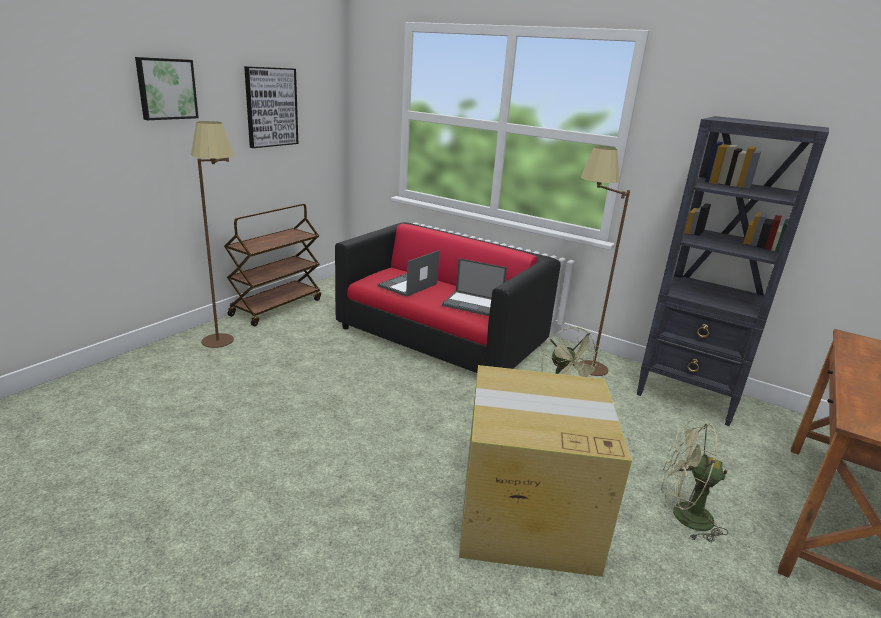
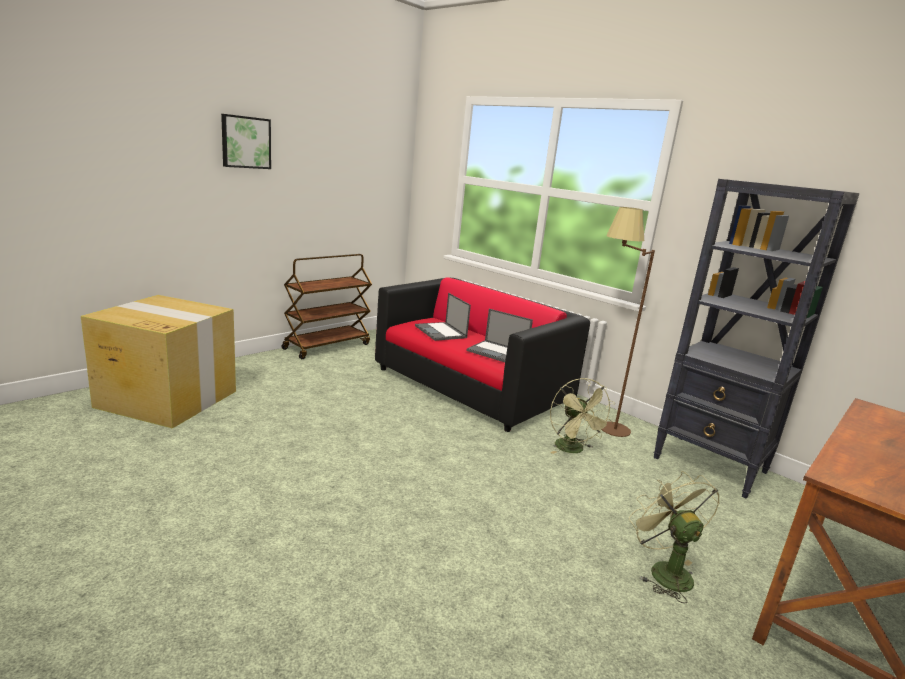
camera: 10 degrees right, 5 degrees down
(225, 345) = (271, 371): brown floor lamp -> none
(271, 107) = (339, 166): picture -> none
(407, 285) = (441, 332): laptop -> laptop turned 75 degrees counterclockwise
(525, 514) = (497, 544): cardboard box -> cardboard box (166, 398)
(683, 516) = (663, 570): green fan -> green fan turned 45 degrees clockwise

